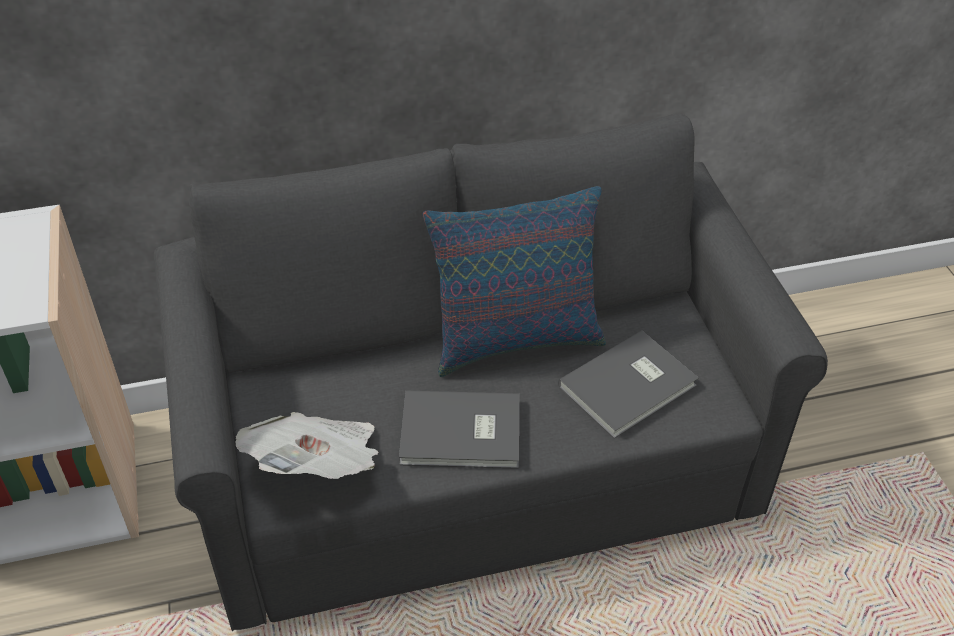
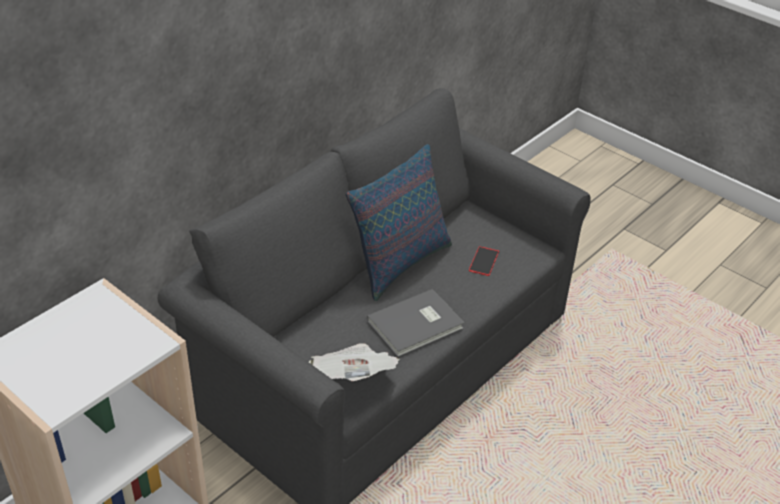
camera: 35 degrees left, 5 degrees down
(631, 387) = (483, 261): grey book -> phone

